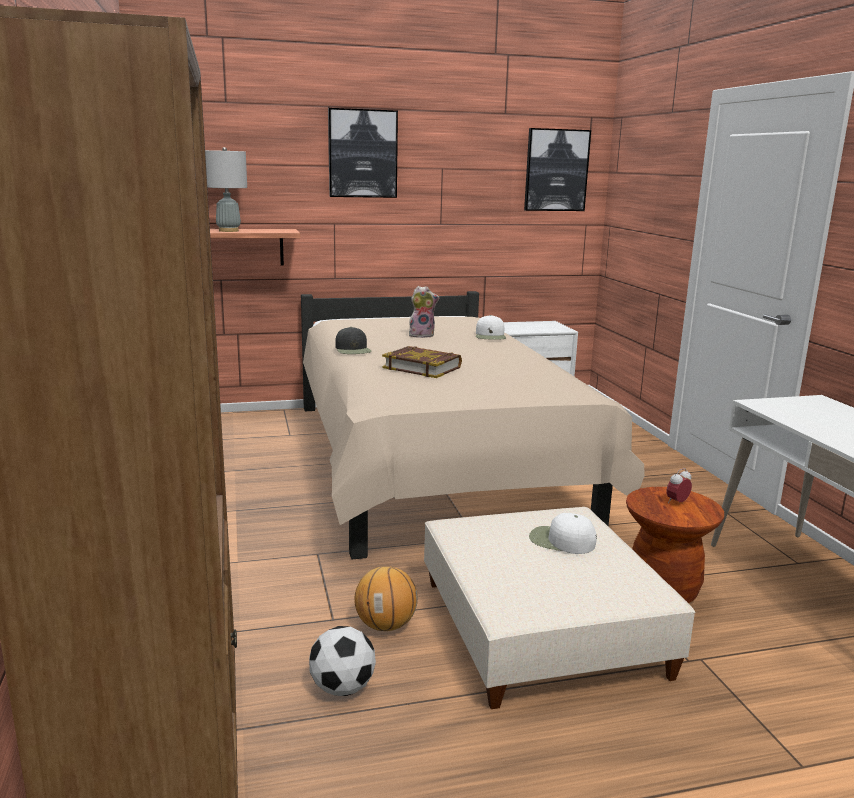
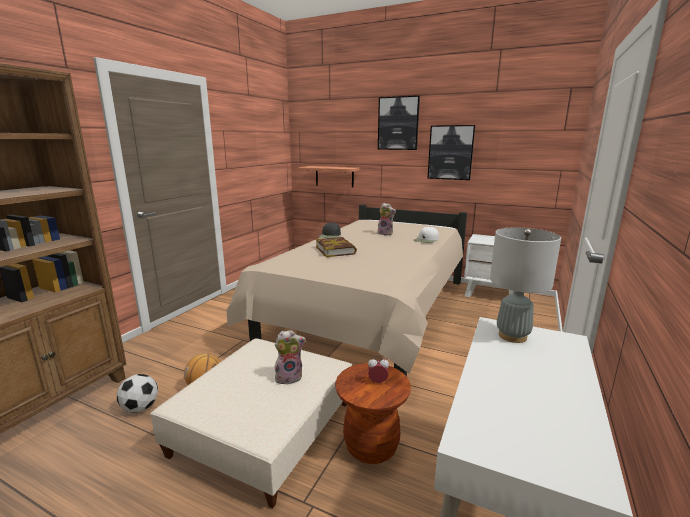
camera: 40 degrees right, 0 degrees up
(228, 231) = (321, 167): grey table lamp -> grey table lamp (512, 336)
(556, 170) = (535, 129): picture -> picture (450, 152)
(561, 541) = (289, 377): white cap -> plush toy

